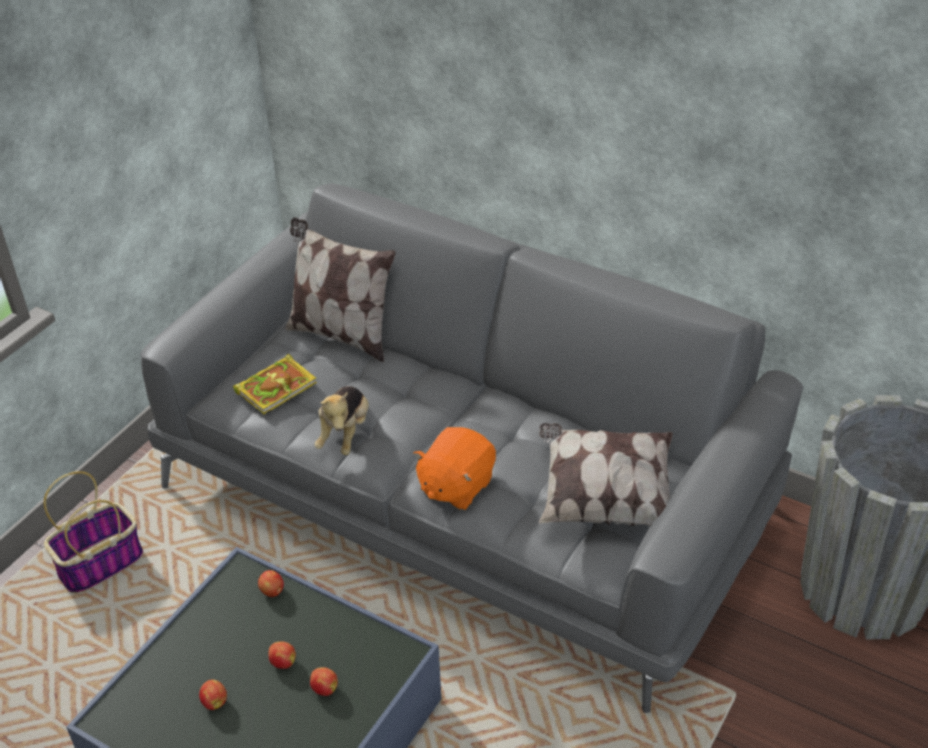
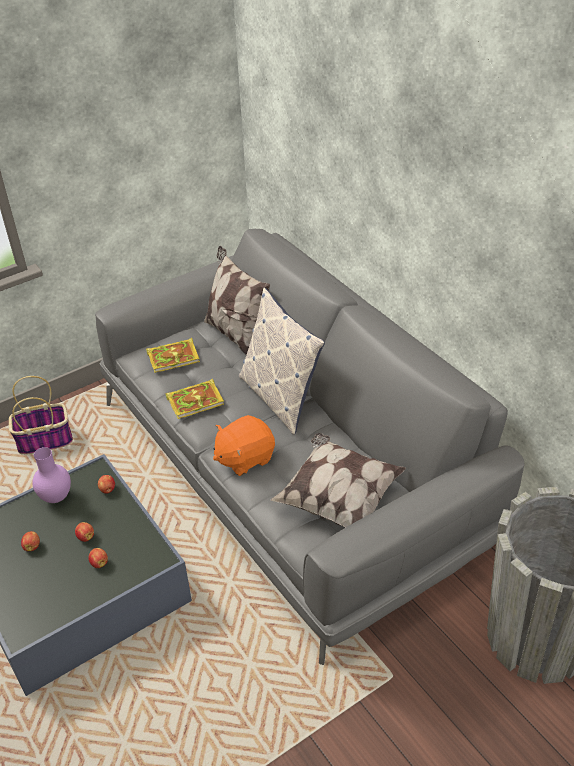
camera: 25 degrees right, 0 degrees up
(207, 626) = (57, 498): none -> purple vase
(345, 433) = (196, 400): plush toy -> book
(451, 398) = (280, 398): none -> pillow

